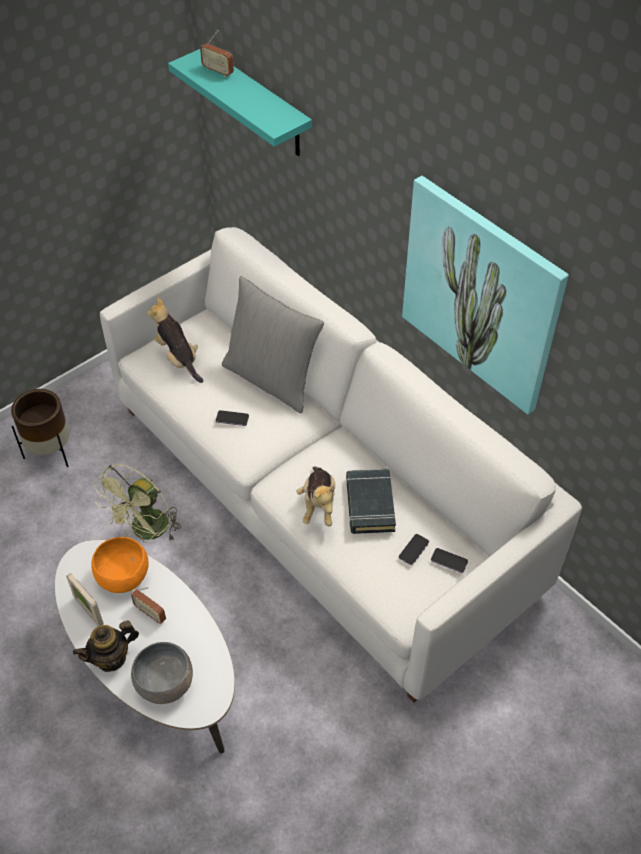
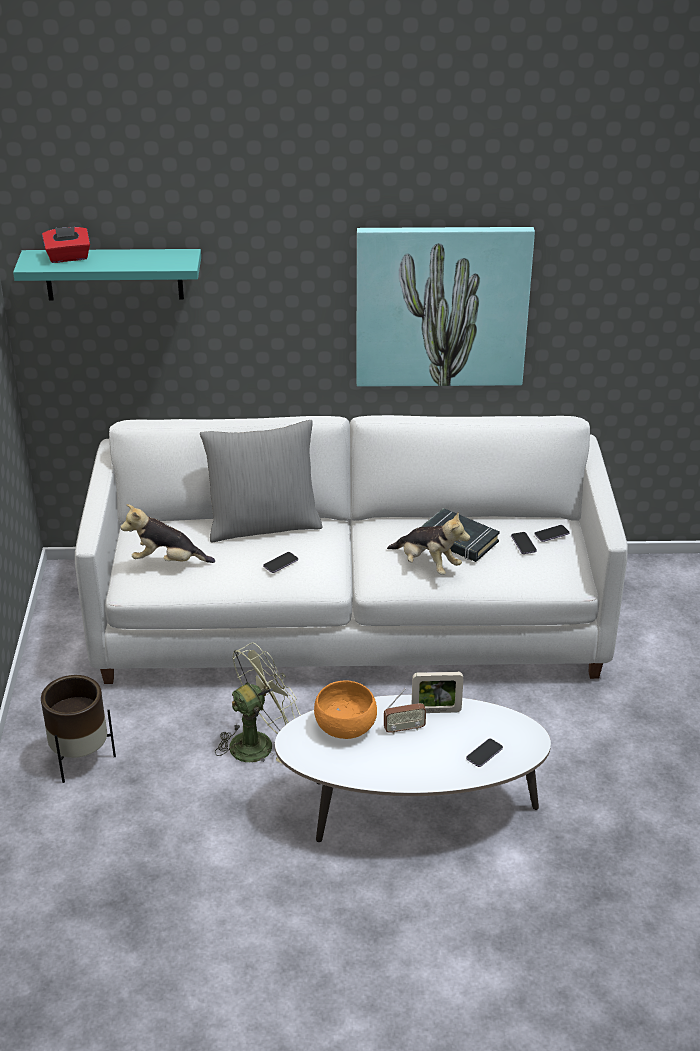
camera: 50 degrees left, 15 degrees down
(89, 611) = (359, 765): picture frame -> picture frame (436, 711)
(111, 658) = (424, 774): teapot -> none
(146, 532) = (259, 742): green fan -> green fan turned 105 degrees counterclockwise
(165, 683) = (484, 753): grey bowl -> phone
(218, 71) = (68, 257): radio -> red tissue box

